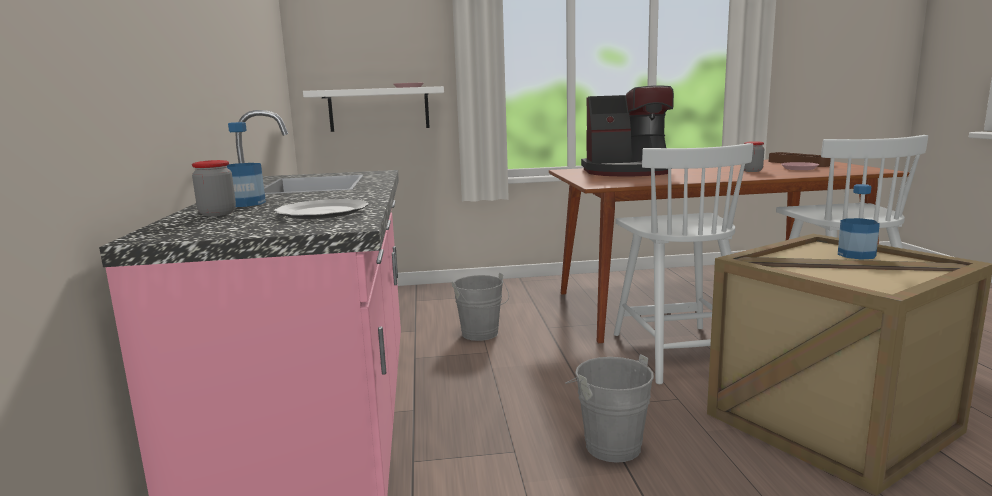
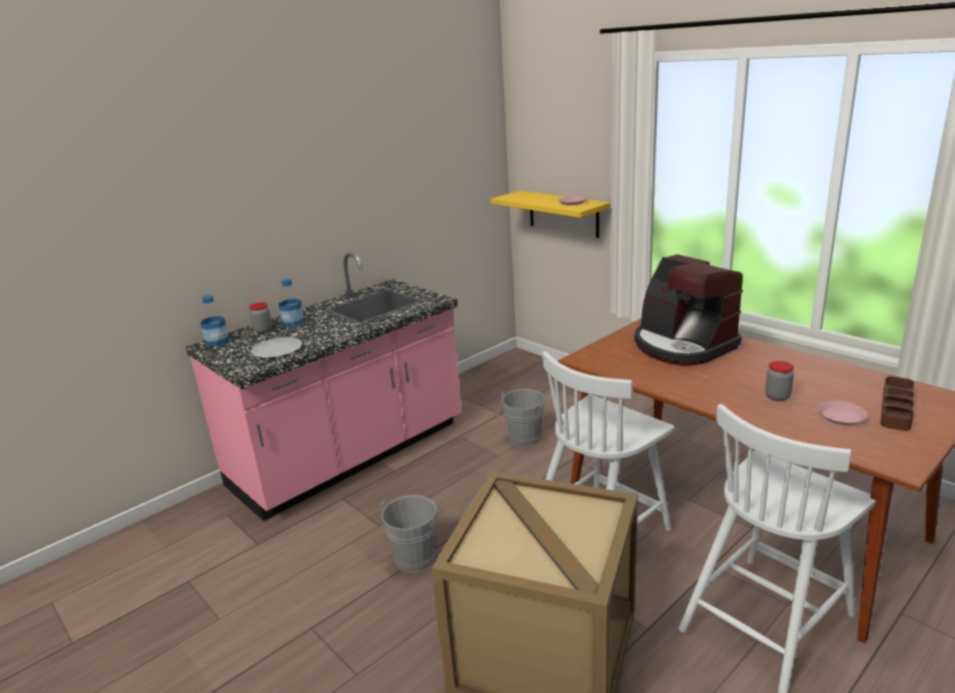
camera: 55 degrees right, 10 degrees up
(379, 109) = (563, 213): white shelf -> yellow shelf
(856, 255) = (585, 531): bottle -> bottle (217, 341)

